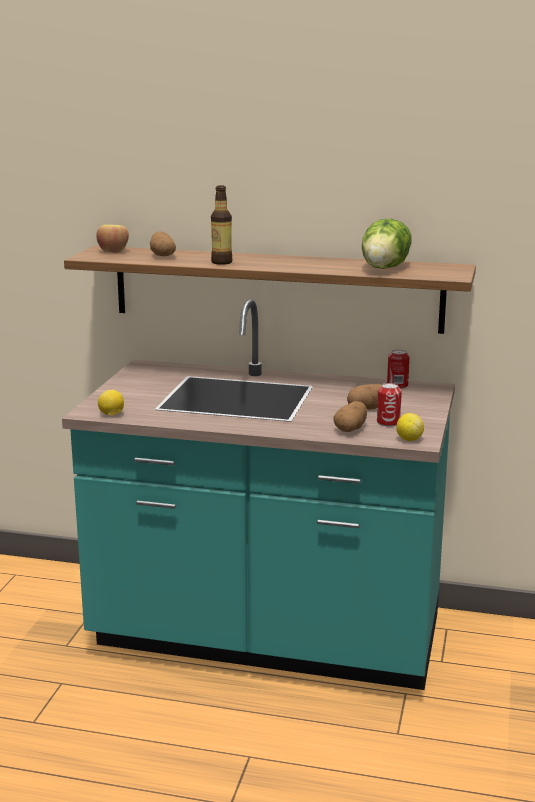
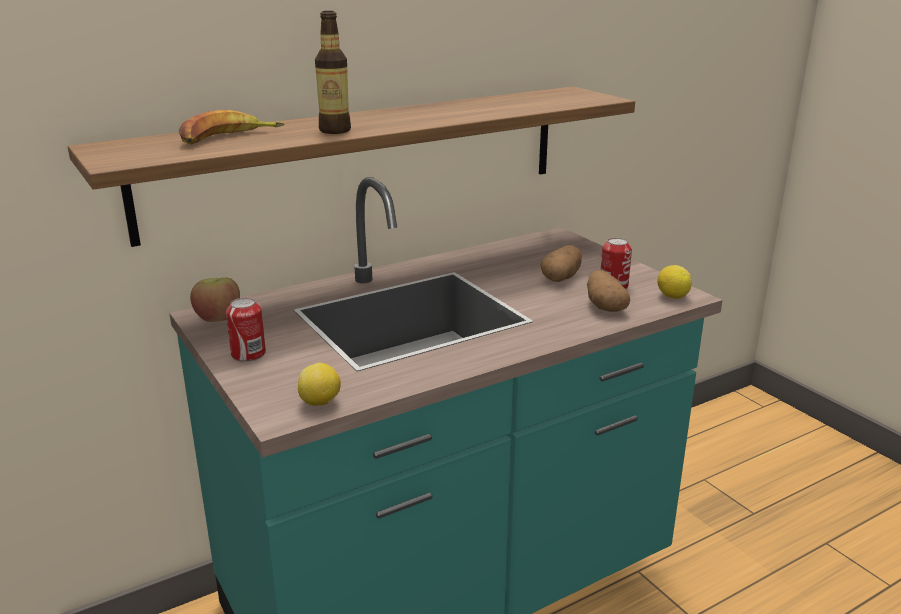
camera: 45 degrees left, 5 degrees up
(113, 251) = (134, 146): apple -> apple (218, 317)
(162, 255) = (228, 138): potato -> banana
(386, 268) = (521, 103): lettuce -> none
(397, 385) = (525, 245): can -> can (248, 354)

